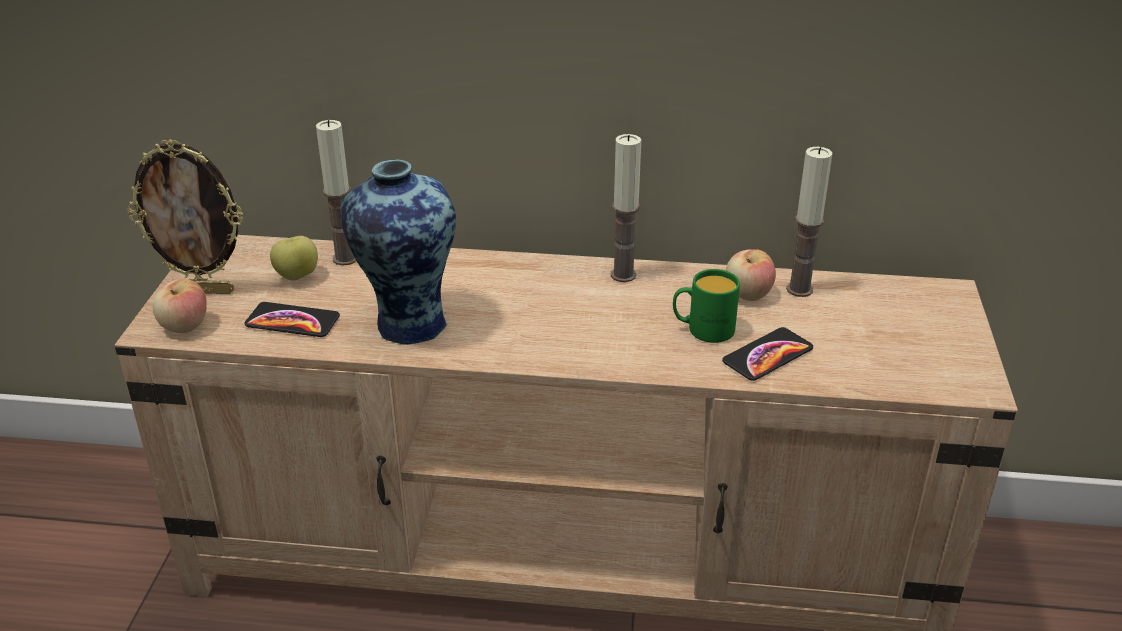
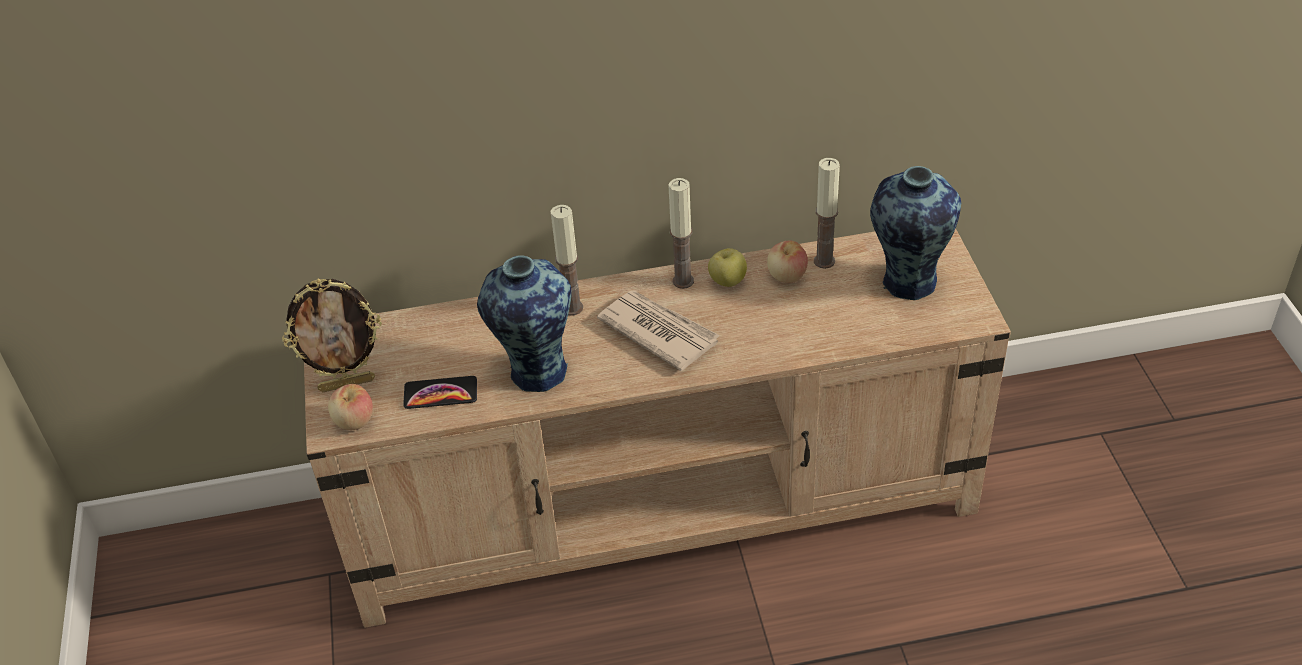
camera: 15 degrees left, 10 degrees up
(297, 276) = (418, 349): apple -> apple (727, 281)
(345, 258) = (447, 321): candle -> candle (572, 308)
(569, 316) = (658, 331): none -> newspaper
(702, 330) = (765, 318): green mug -> none
(768, 355) = (822, 329): phone -> none
(895, 331) = (907, 283): none -> vase

